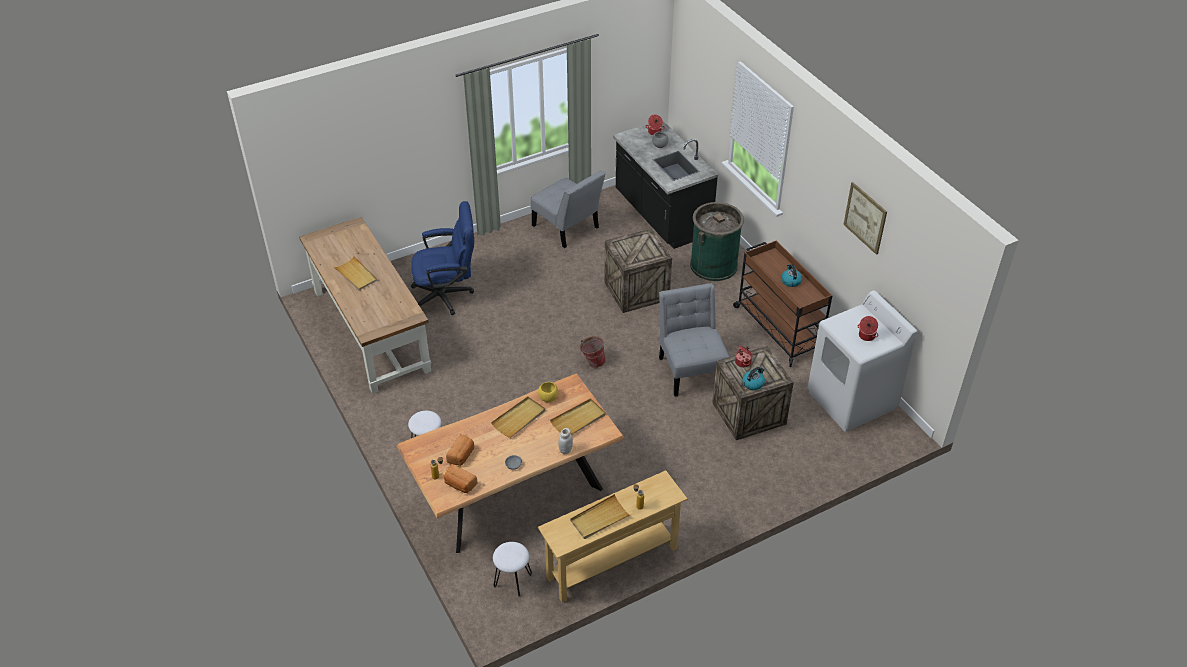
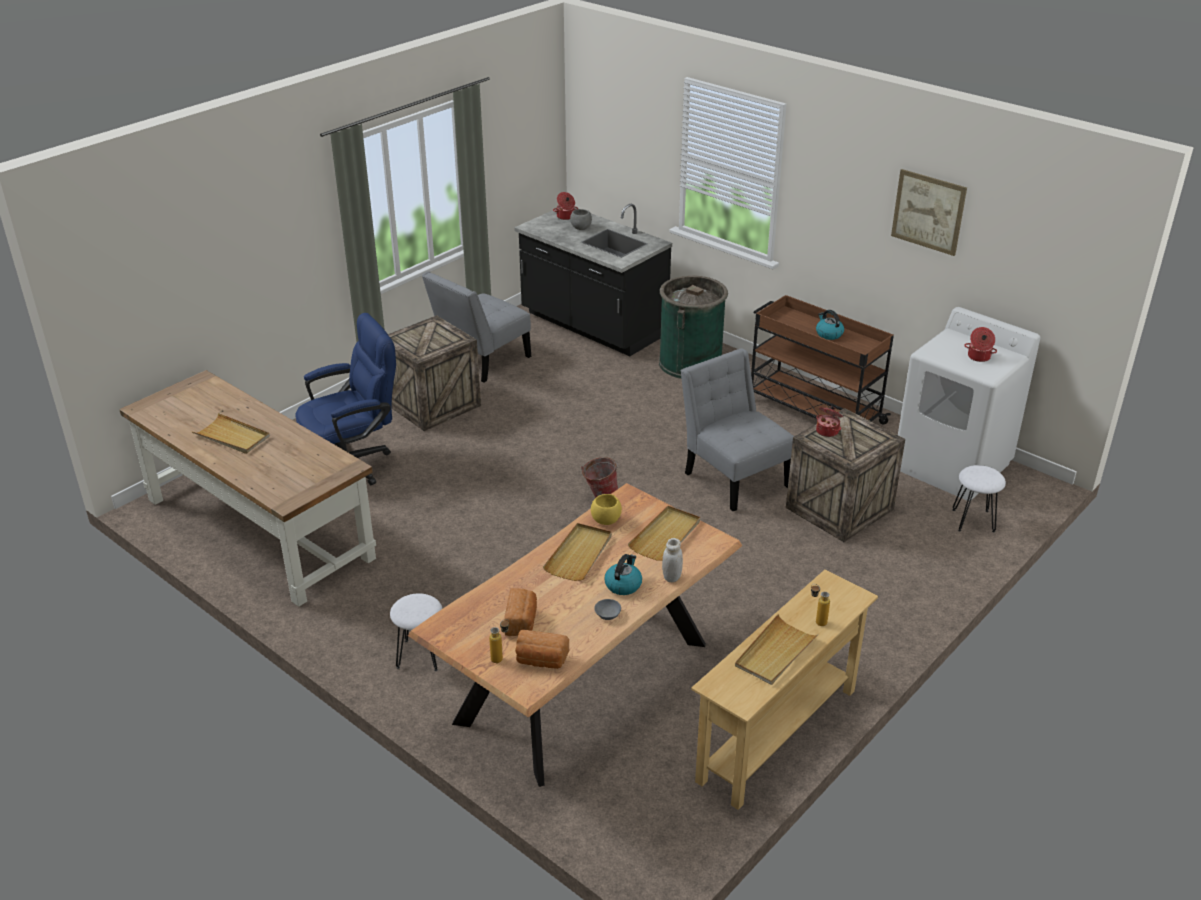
camera: 20 degrees left, 10 degrees down
(512, 581) = (647, 801): white stool -> white stool (973, 521)
(567, 229) = (480, 361): grey chair -> grey chair turned 105 degrees clockwise
(637, 290) = (610, 407): crate -> crate (433, 404)
(753, 383) = (857, 451): kettle -> kettle (623, 585)

